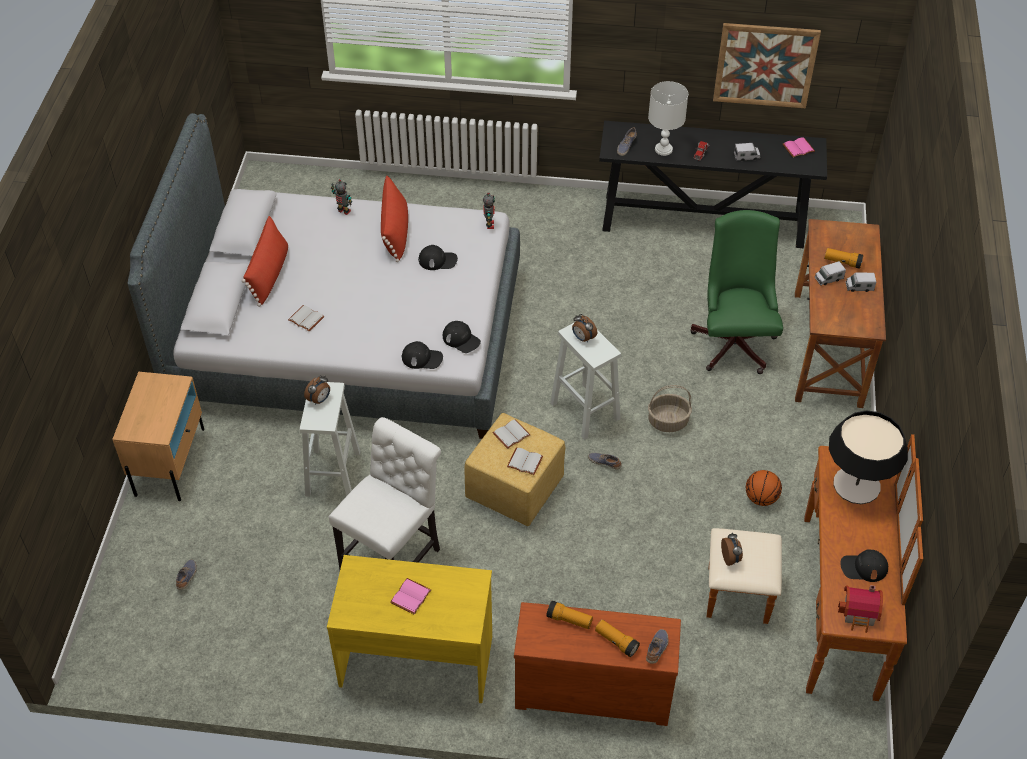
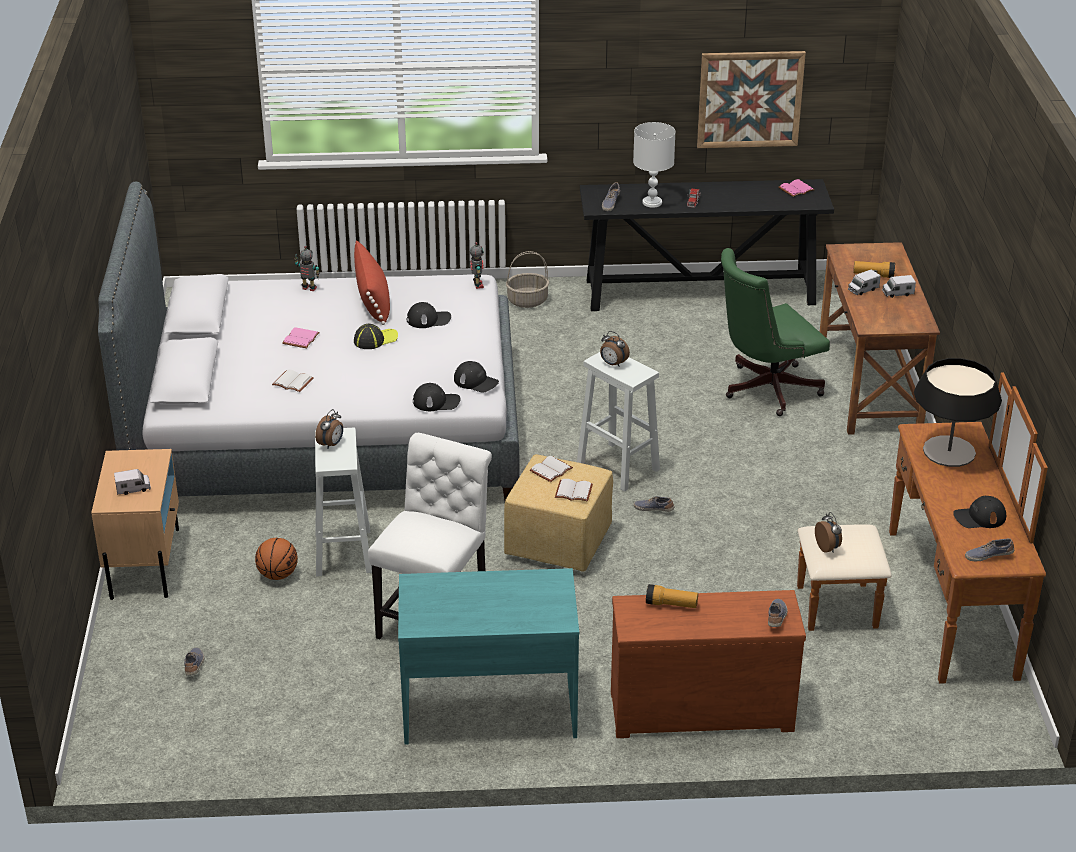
camera: 10 degrees left, 15 degrees down
(269, 274) = (238, 349): red pillow -> none
(386, 278) = (375, 339): none -> cap
(410, 596) = (486, 600): pink book -> pink book (300, 338)
(416, 659) = (488, 708): yellow desk -> turquoise desk
(616, 642) = (729, 617): flashlight -> none
(668, 421) = (714, 465): basket -> basket (528, 300)
(734, 340) = (765, 389): green office chair -> green office chair turned 105 degrees counterclockwise
(746, 157) = (743, 200): toy truck -> toy truck (133, 489)
(761, 498) = (837, 520): basketball -> basketball (278, 575)
(860, 614) = (988, 556): toy house -> shoe

